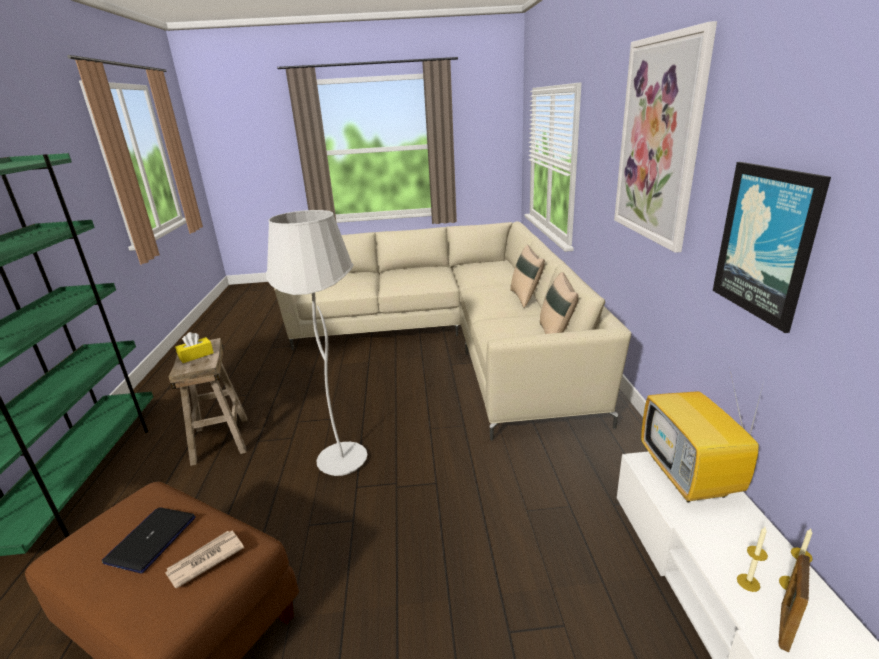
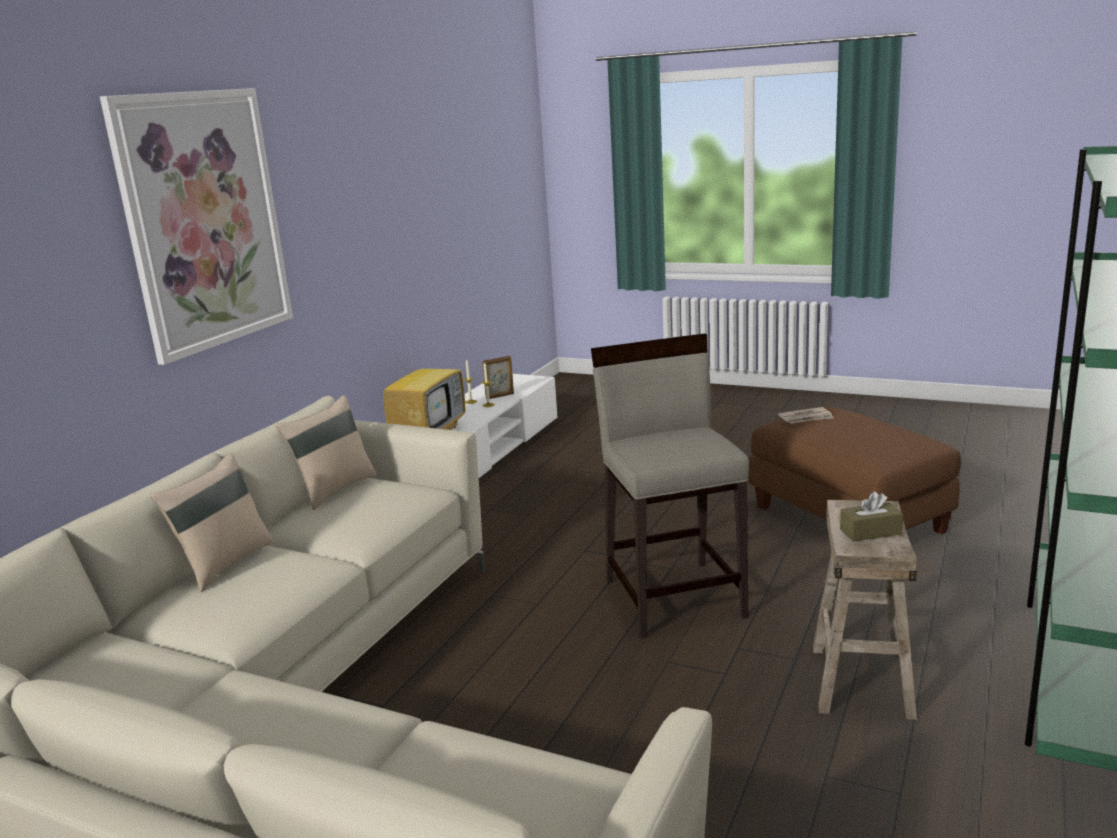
camera: 150 degrees left, 5 degrees down
(151, 539) = (852, 431): laptop -> none
(196, 355) = (870, 532): yellow tissue box -> brown tissue box
(343, 461) = (674, 597): white floor lamp -> beige stool
(766, 243) = (354, 253): picture -> none

